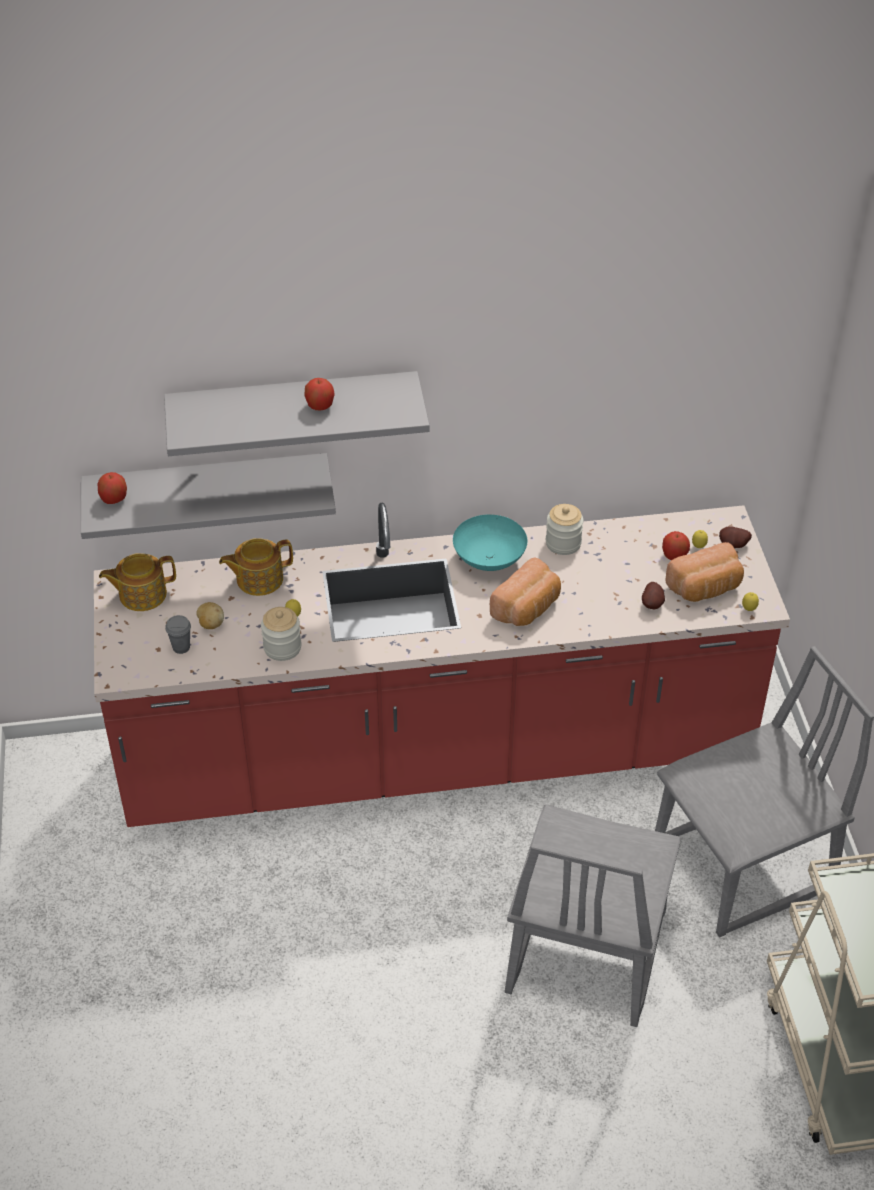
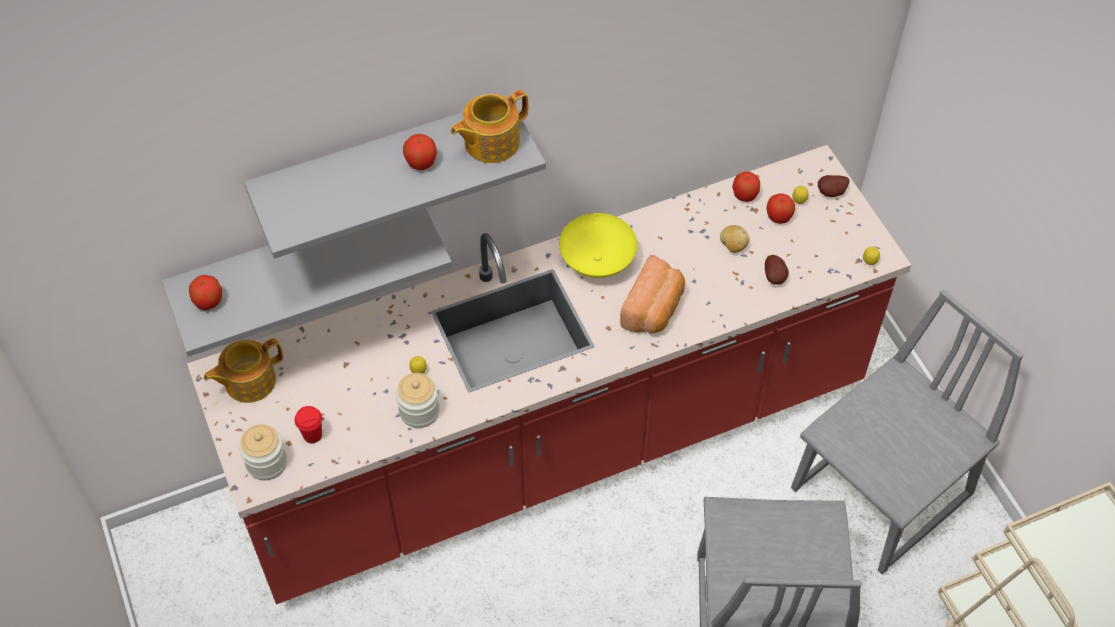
camera: 15 degrees left, 10 degrees up
(181, 647) = (312, 435): grey cup -> red cup
(210, 624) = (334, 400): potato -> potato (733, 246)
(258, 579) = (367, 335): teapot -> teapot (490, 142)
(490, 559) = (598, 260): turquoise bowl -> yellow bowl
(563, 543) = (665, 226): jar -> jar (266, 463)
(648, 532) = (744, 195): none -> apple
(705, 588) = (820, 247): bread -> none

